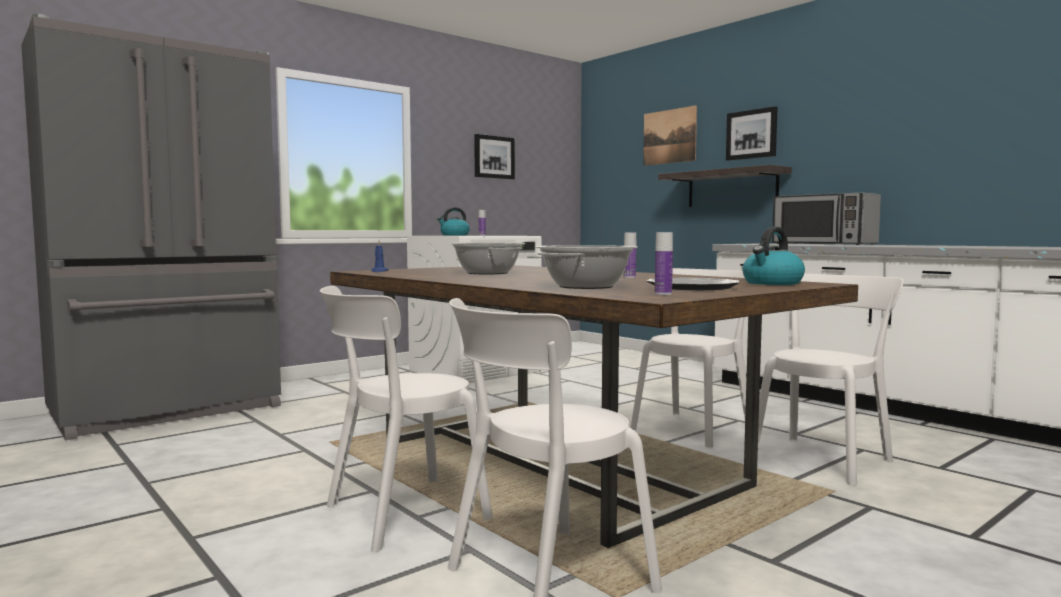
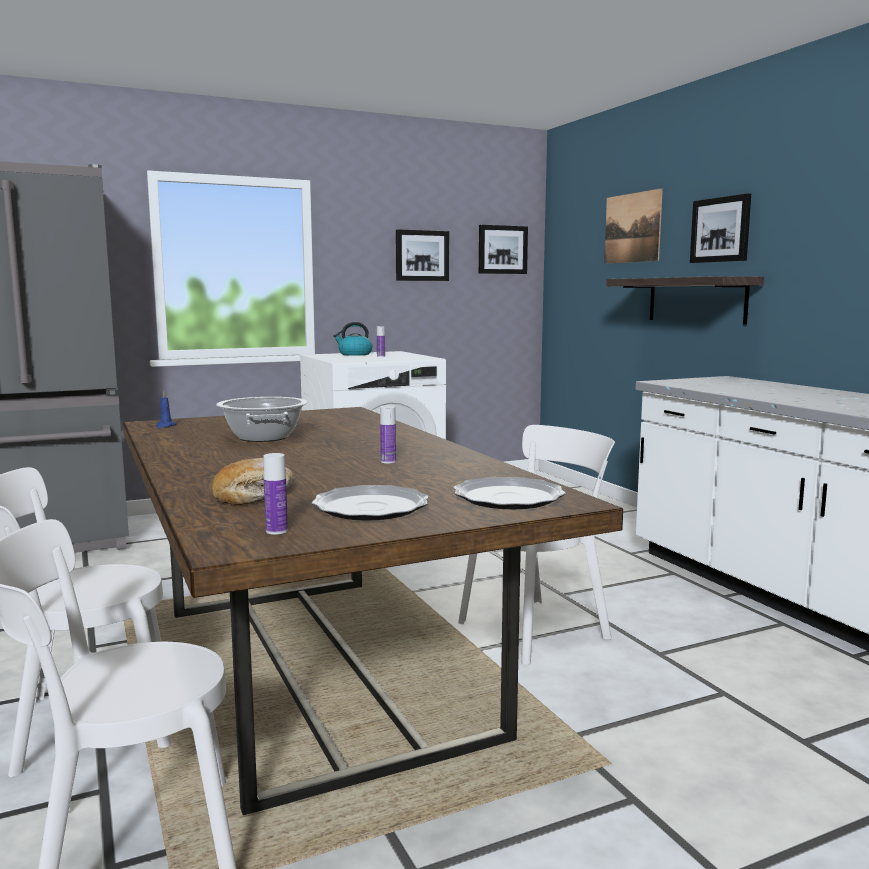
camera: 15 degrees right, 5 degrees up
(552, 156) = (502, 249): none -> picture
(585, 286) = (254, 495): cooking pot -> bread
(772, 283) = (509, 498): kettle -> plate
(823, 244) = (781, 388): microwave -> none
(823, 458) = (654, 701): white chair -> none

